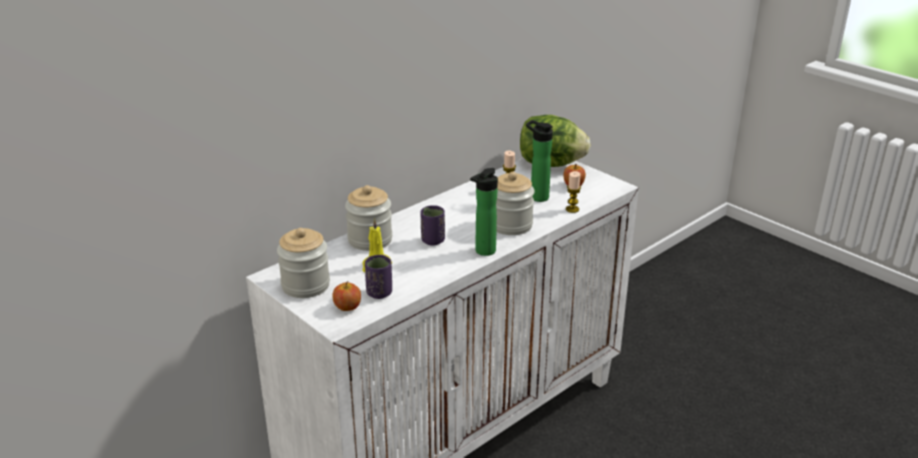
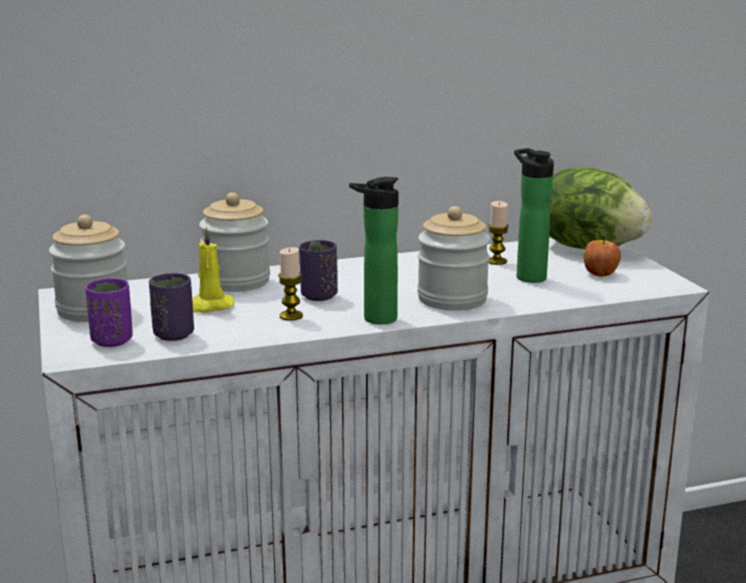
camera: 25 degrees right, 10 degrees down
(347, 307) = (112, 341): apple -> purple cup
(572, 209) = (569, 298): candle -> candle (291, 316)

